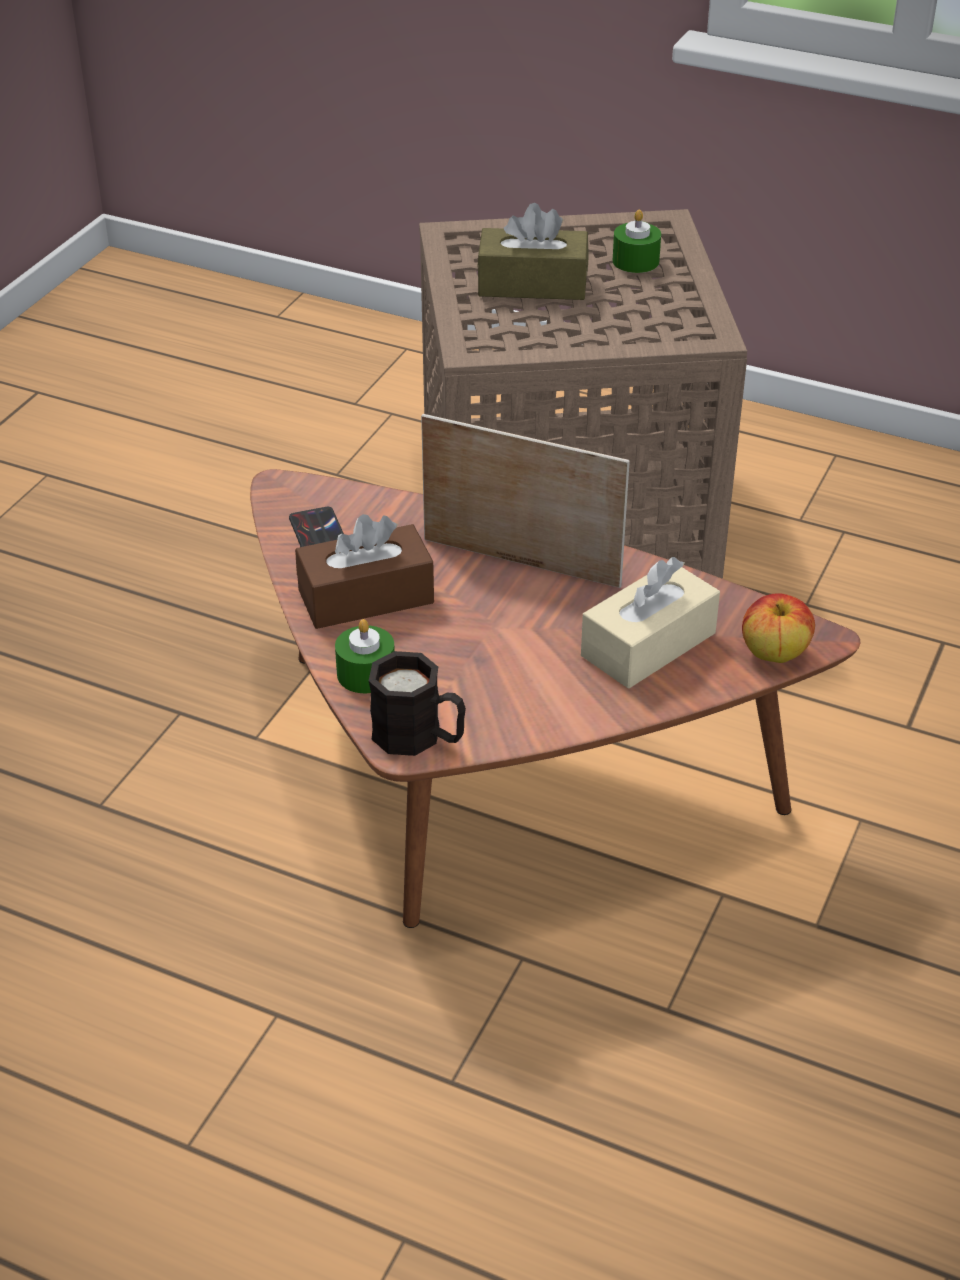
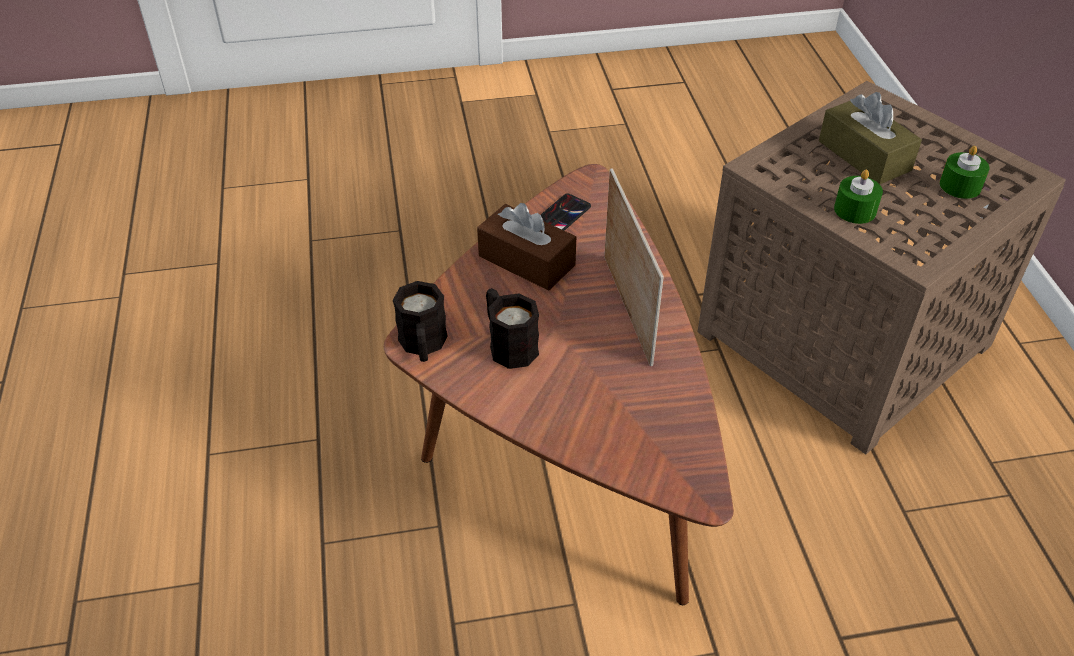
camera: 55 degrees right, 5 degrees up
(366, 673) = (459, 295): green candle -> green candle (855, 210)
(484, 670) = (508, 343): none -> black mug
(648, 644) = (606, 407): beige tissue box -> none
(774, 653) = (662, 478): apple -> none

